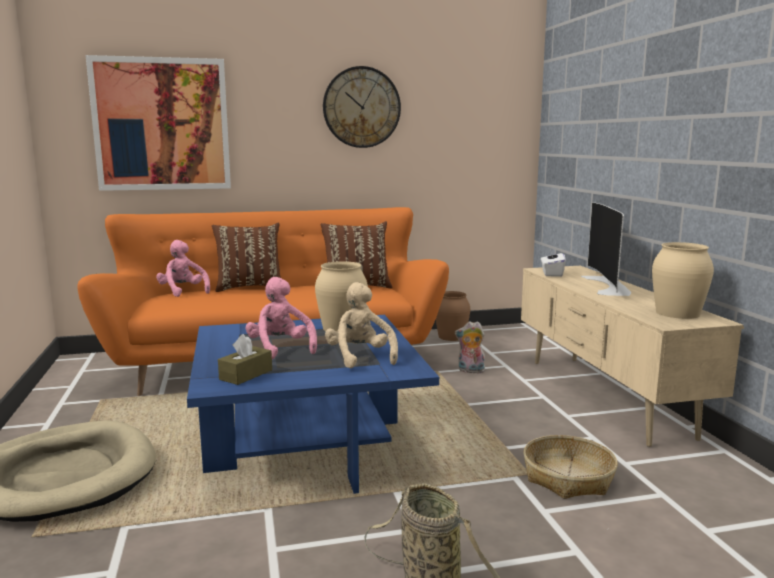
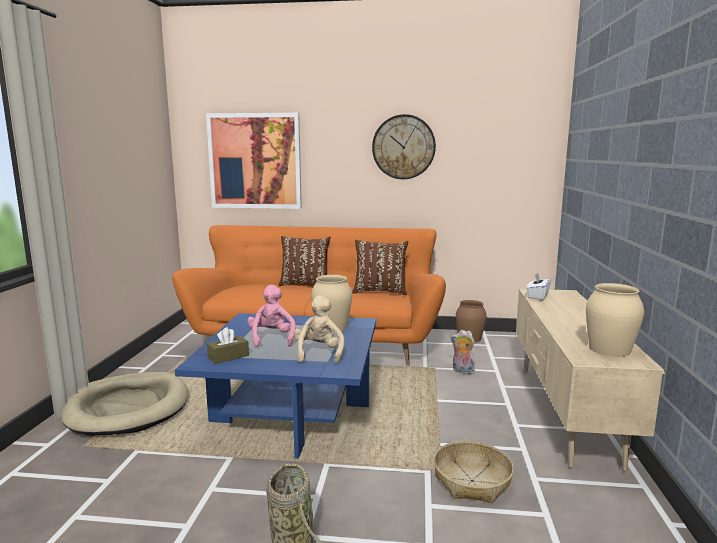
camera: 20 degrees right, 0 degrees up
(183, 292) = (256, 284): pink plush toy -> none
(609, 285) = (578, 313): television -> none

